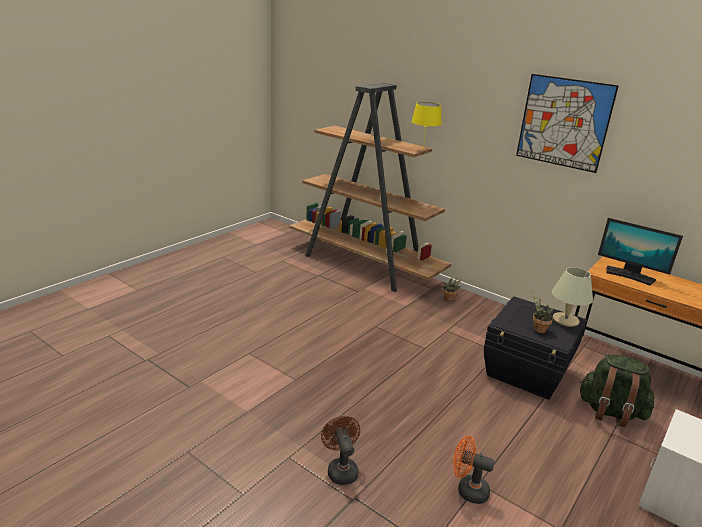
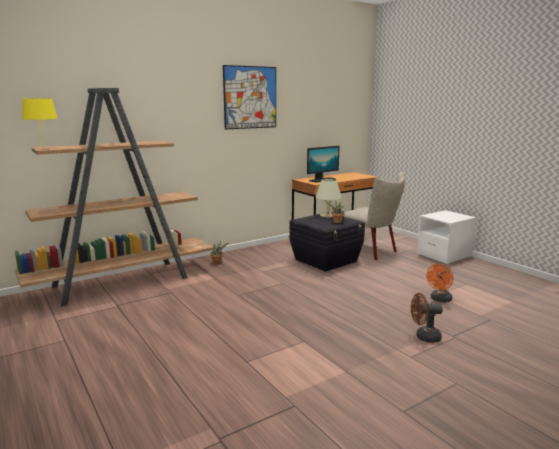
camera: 70 degrees left, 10 degrees down
(423, 149) = (164, 141): yellow table lamp -> yellow table lamp (43, 148)
(610, 412) = (371, 251): green backpack -> beige chair

